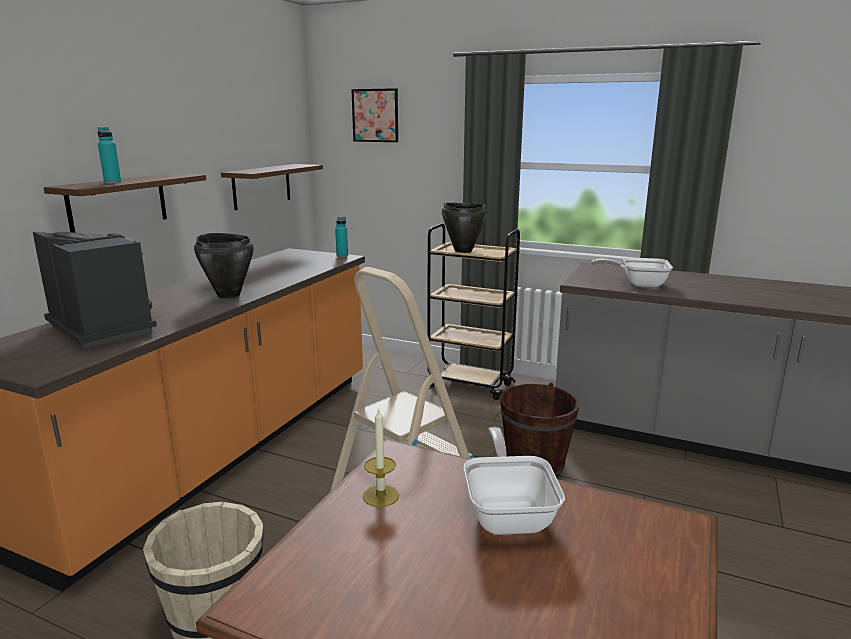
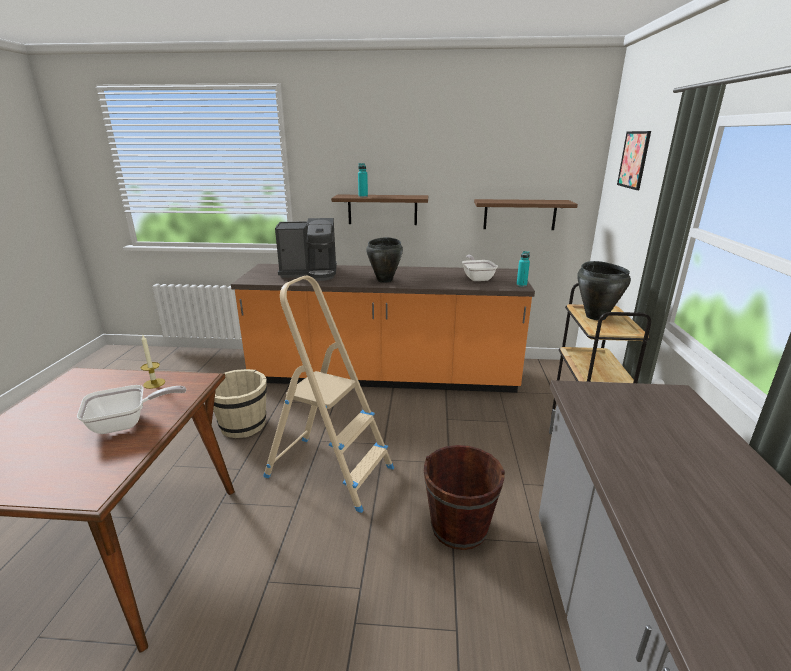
camera: 70 degrees right, 5 degrees up
(105, 327) = (310, 273): coffee machine -> coffee machine turned 60 degrees clockwise
(638, 284) = (624, 430): frying pan -> frying pan (477, 278)

